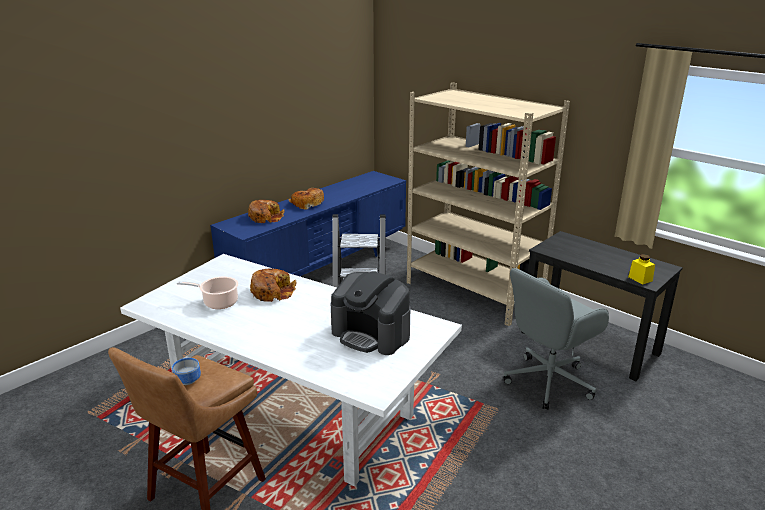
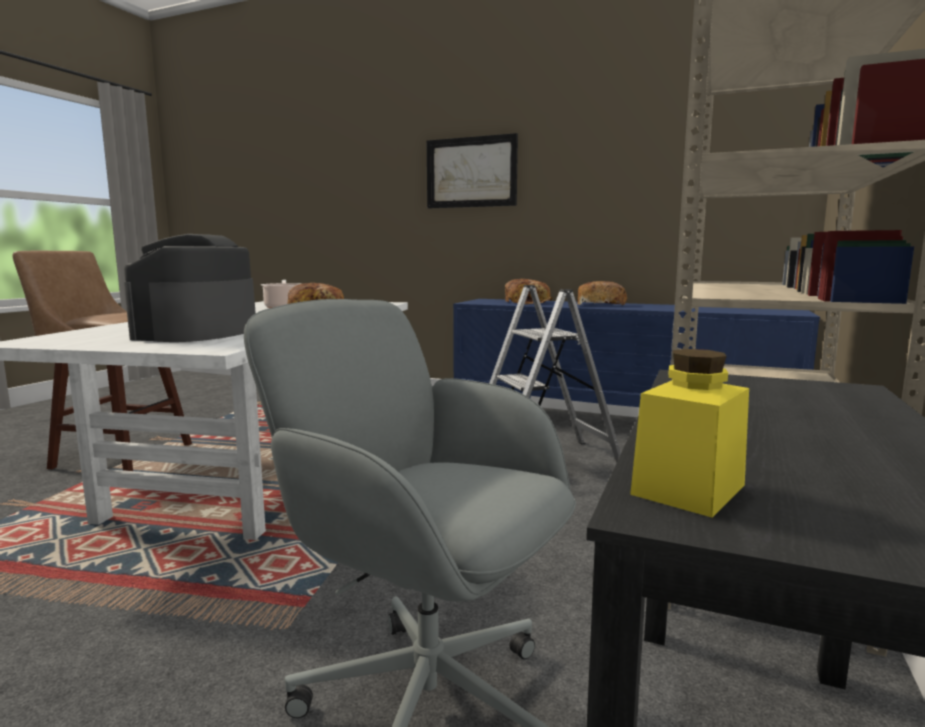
camera: 70 degrees right, 15 degrees down
(189, 126) = (471, 172): none -> picture
(189, 380) = (115, 312): bowl -> none

